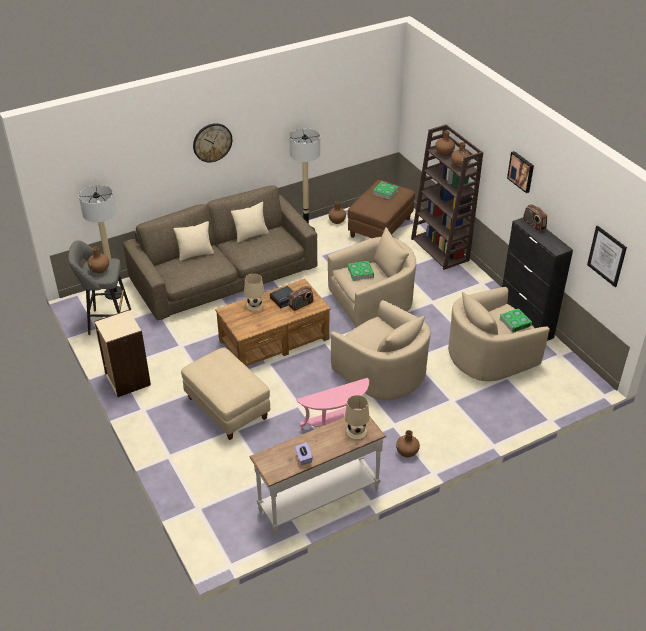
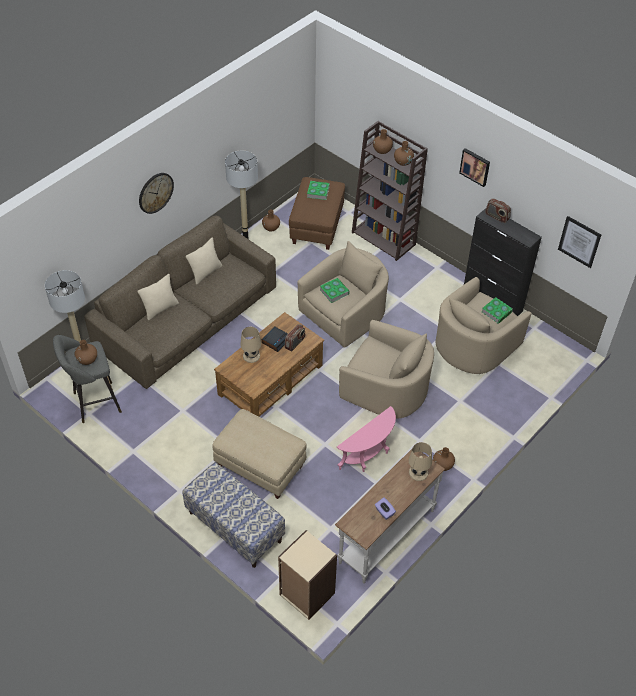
camera: 20 degrees left, 10 degrees up
(127, 380) = (148, 463): beige bookcase -> beige bookcase (306, 594)
(176, 453) = (234, 527): none -> bench

